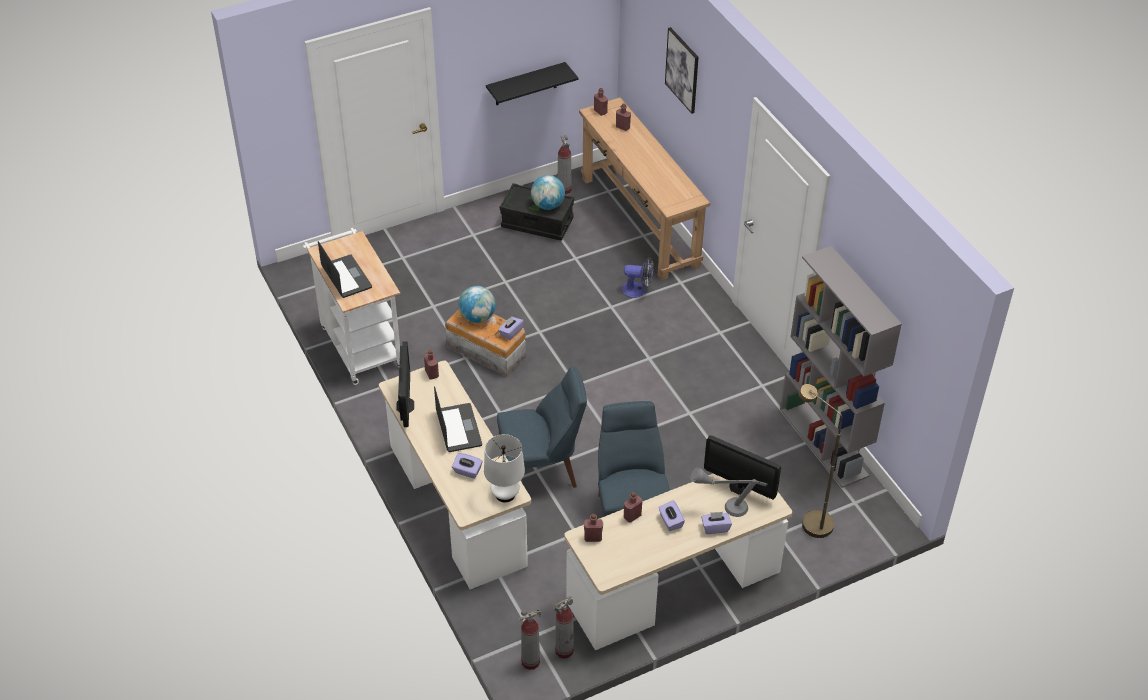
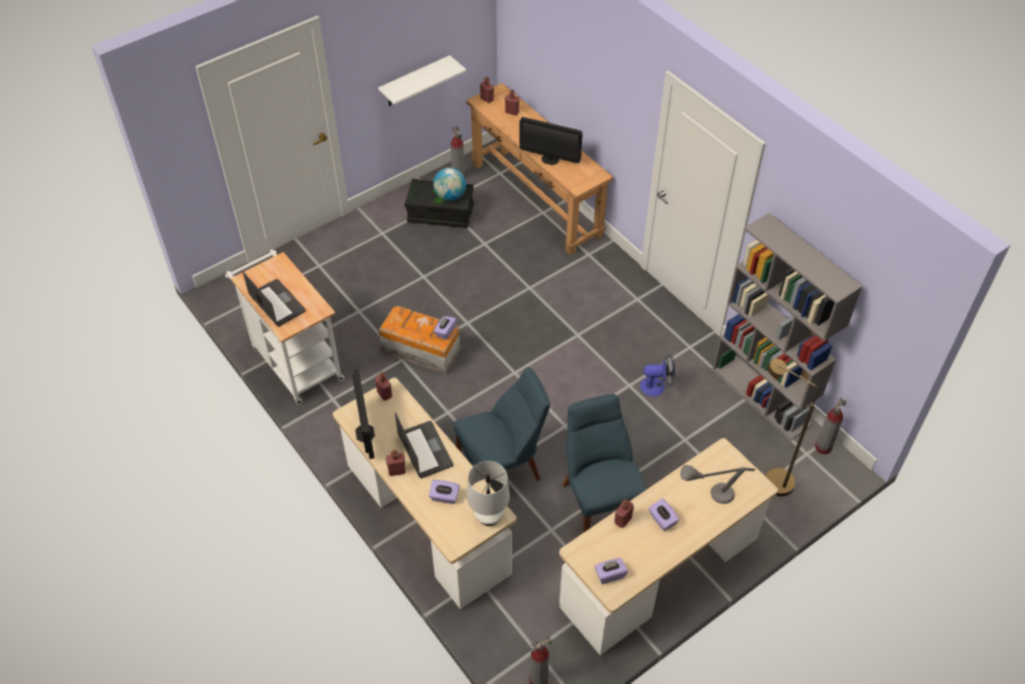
camera: 10 degrees left, 5 degrees up
(477, 317) = (409, 320): globe -> none
(526, 84) = (415, 82): black shelf -> white shelf
(564, 650) = (569, 660): fire extinguisher -> fire extinguisher (823, 447)
(593, 538) = (589, 551): red bottle -> red bottle (397, 471)
(638, 290) = (551, 267): fan -> fan (657, 386)
(682, 70) = (575, 50): picture -> none
(715, 527) = (708, 519): purple tissue box -> purple tissue box (610, 574)
(740, 487) = (720, 470): monitor -> monitor (550, 159)

